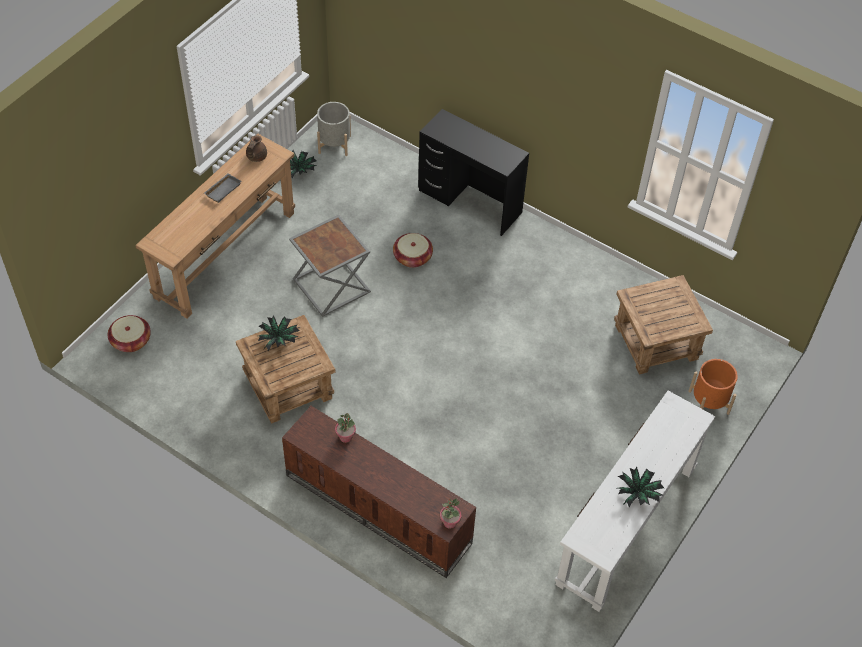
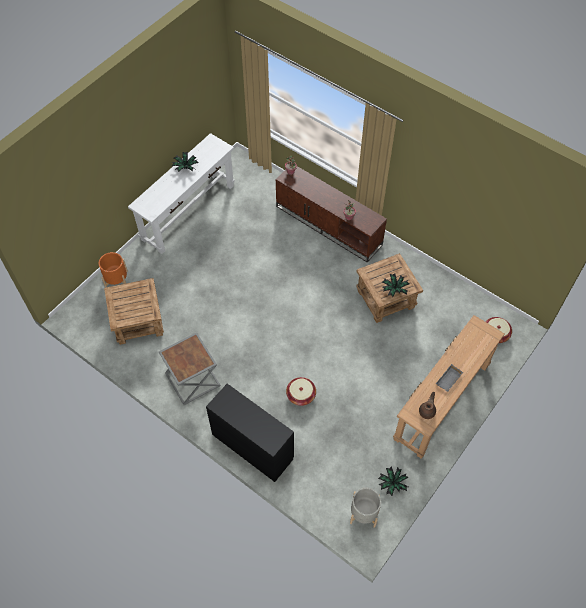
camera: 175 degrees left, 5 degrees up
(333, 286) = (359, 372): grey side table -> grey side table (191, 379)

